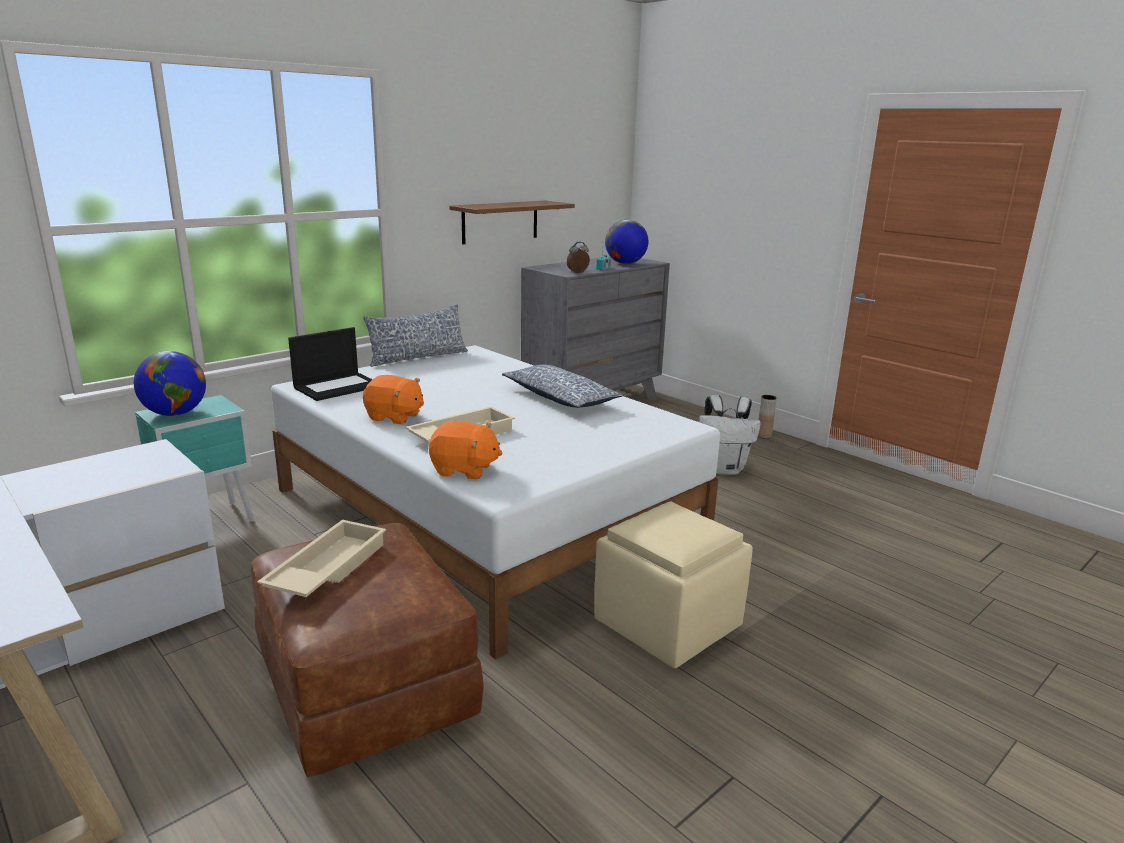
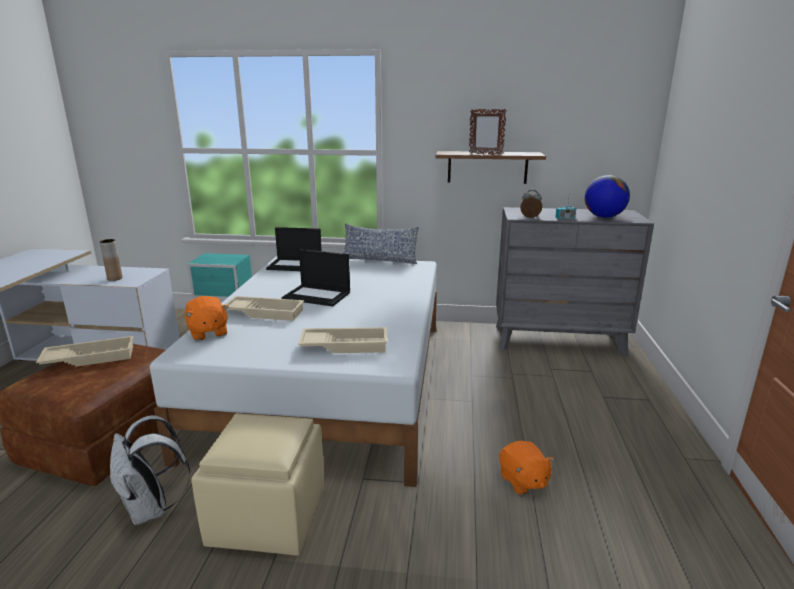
camera: 50 degrees right, 0 degrees up
(175, 413) = (211, 258): globe -> none
(394, 417) = (268, 290): orange plush toy -> orange plush toy (523, 481)
(463, 404) = (317, 295): none -> laptop
(519, 205) = (485, 154): none -> picture frame
(560, 398) = (378, 312): pillow -> none
(613, 429) = (345, 345): none -> beige tray
(722, 469) = (560, 437): white backpack -> white backpack (151, 509)
(764, 436) = (672, 429): brown vase -> brown vase (115, 278)

